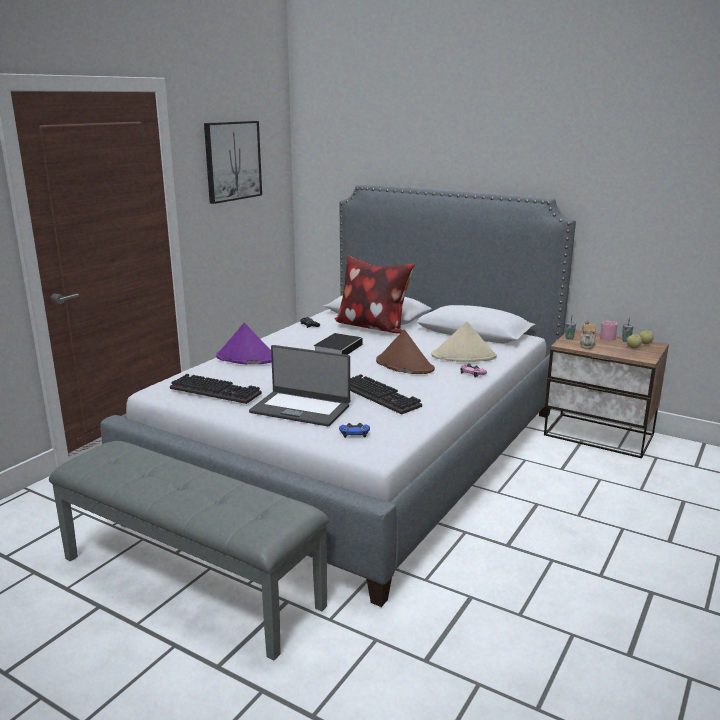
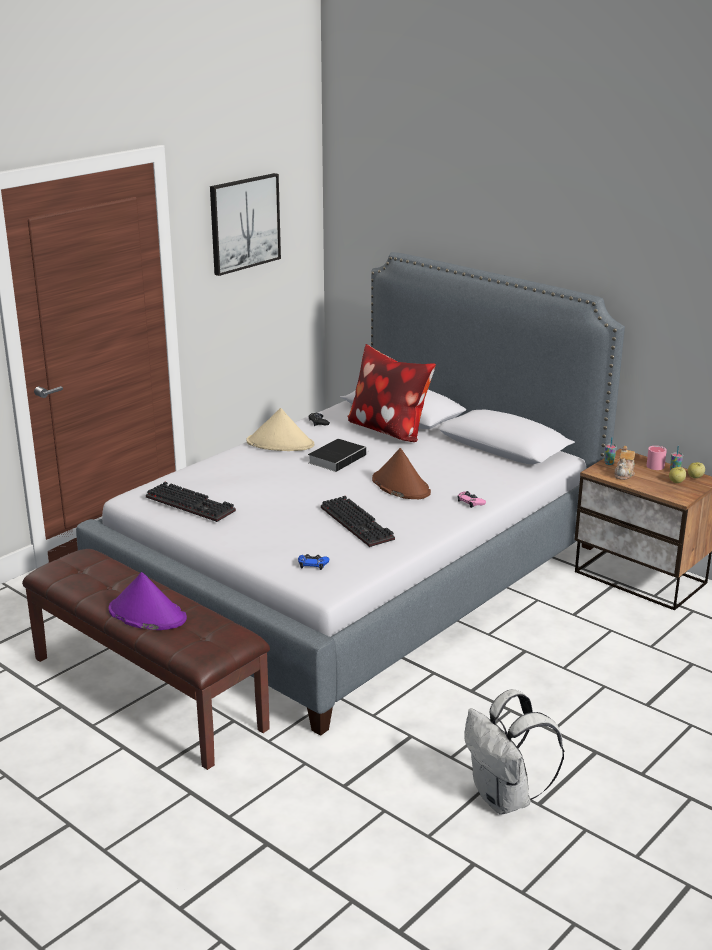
camera: 10 degrees right, 5 degrees up
(191, 581) = (149, 692): grey bench -> brown bench
(247, 358) = (234, 464): purple hat -> purple hat (147, 614)
(301, 408) = (270, 531): laptop -> none
(464, 356) = (473, 479): beige hat -> beige hat (280, 444)
(594, 653) = (505, 798): none -> white backpack

